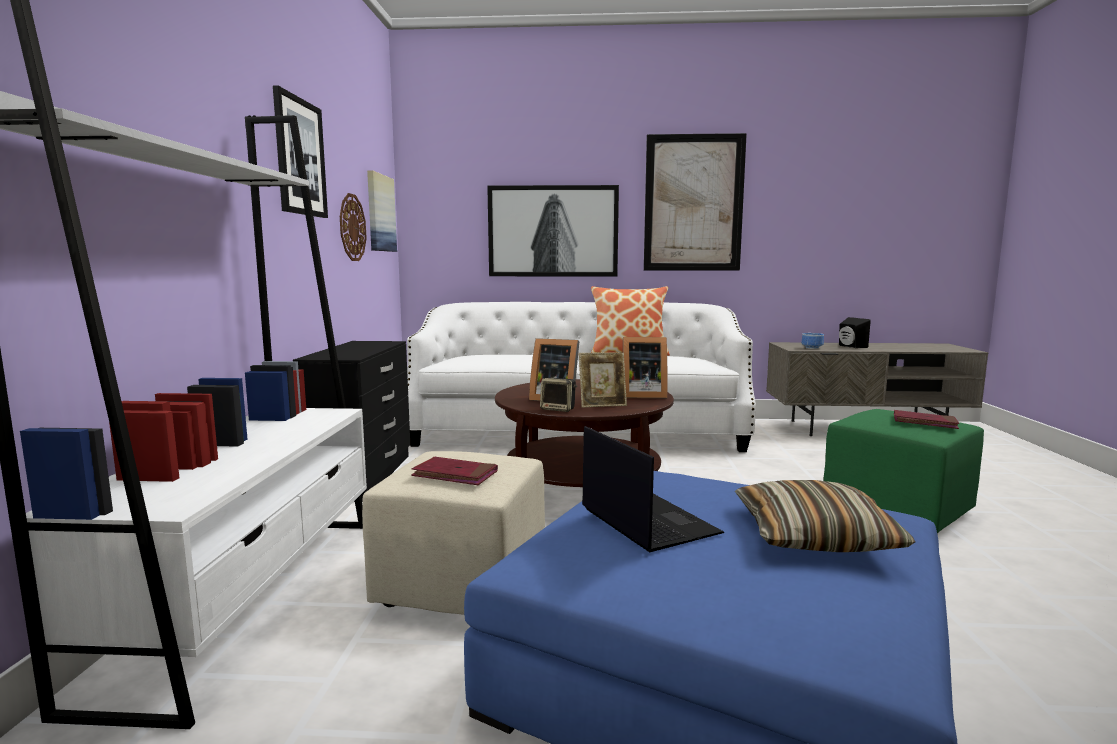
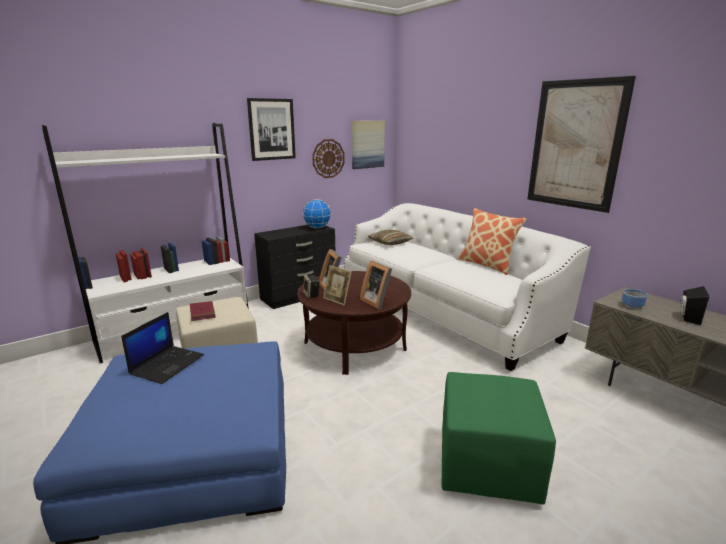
camera: 50 degrees right, 10 degrees up
(377, 343) = (317, 228): none -> globe
(553, 231) = (471, 160): picture -> none
(814, 536) = (177, 407): pillow -> pillow (390, 242)
(924, 422) = (496, 406): red book -> none

